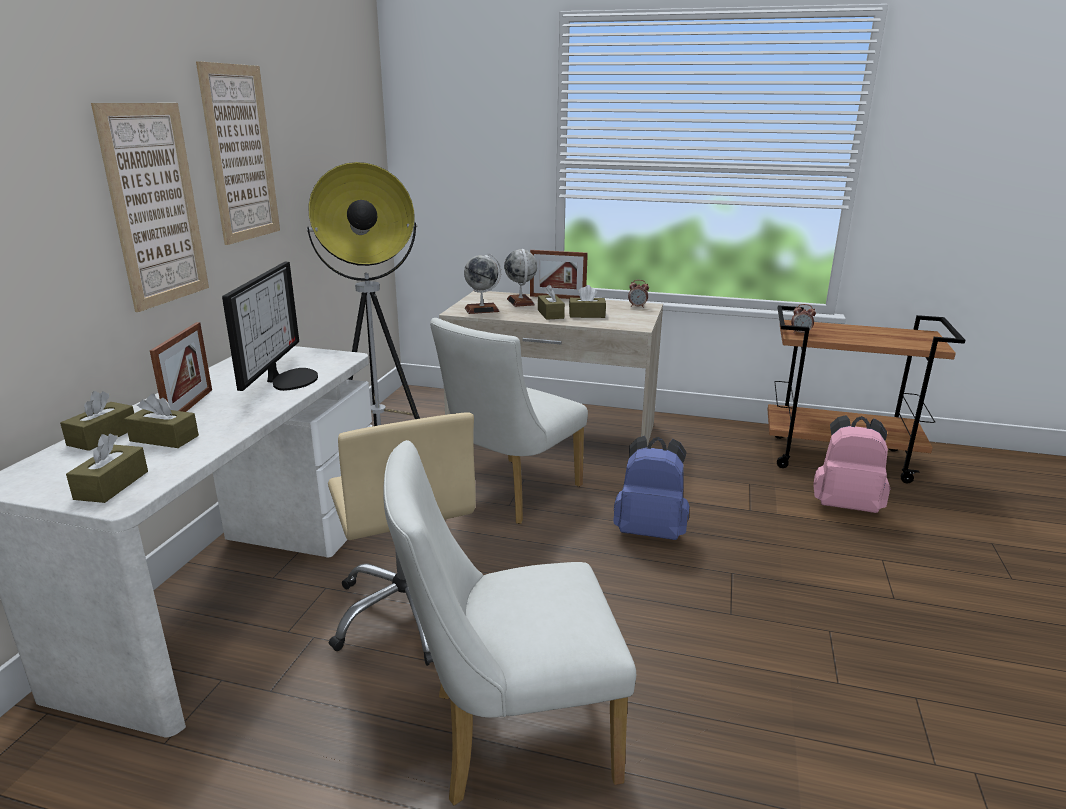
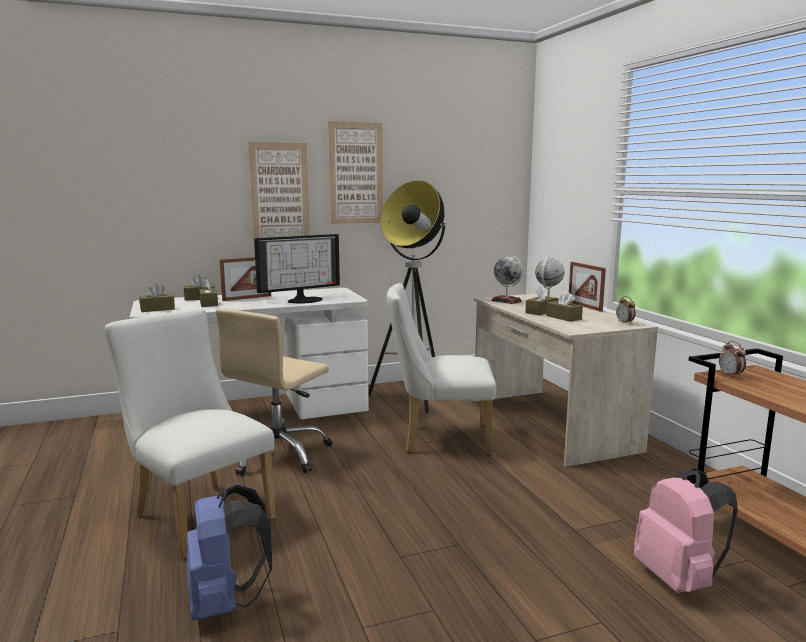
camera: 55 degrees right, 10 degrees down
(650, 531) = (469, 496): blue backpack -> blue backpack (225, 603)

